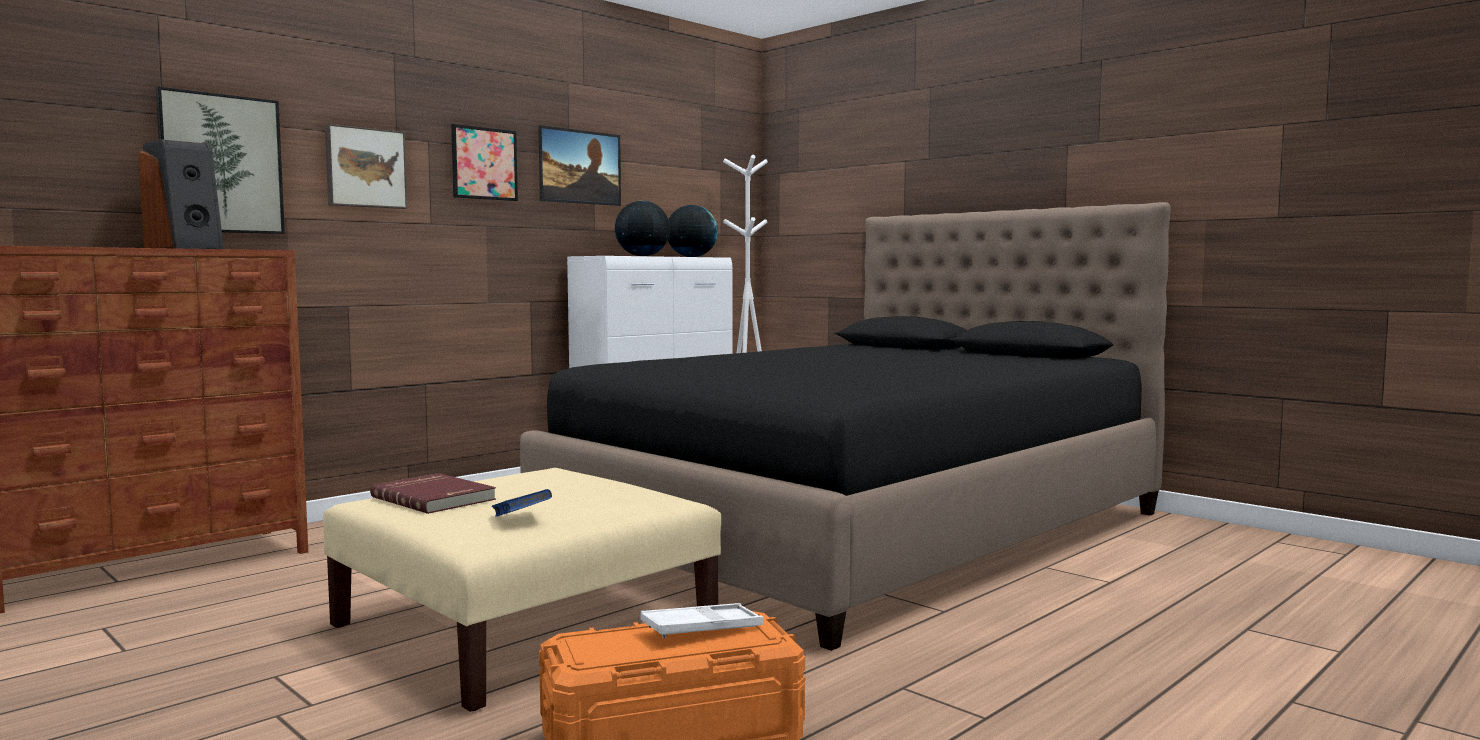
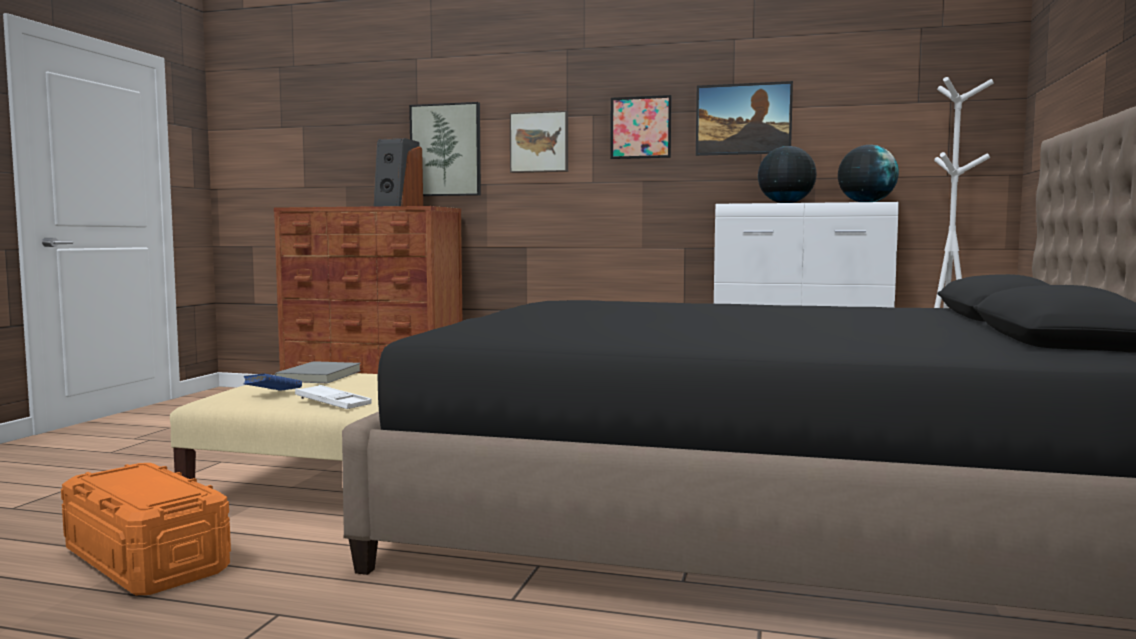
camera: 60 degrees right, 0 degrees up
(435, 498) = (320, 376): red book -> grey book
(702, 628) = (162, 486): white tray -> white tray (333, 403)

